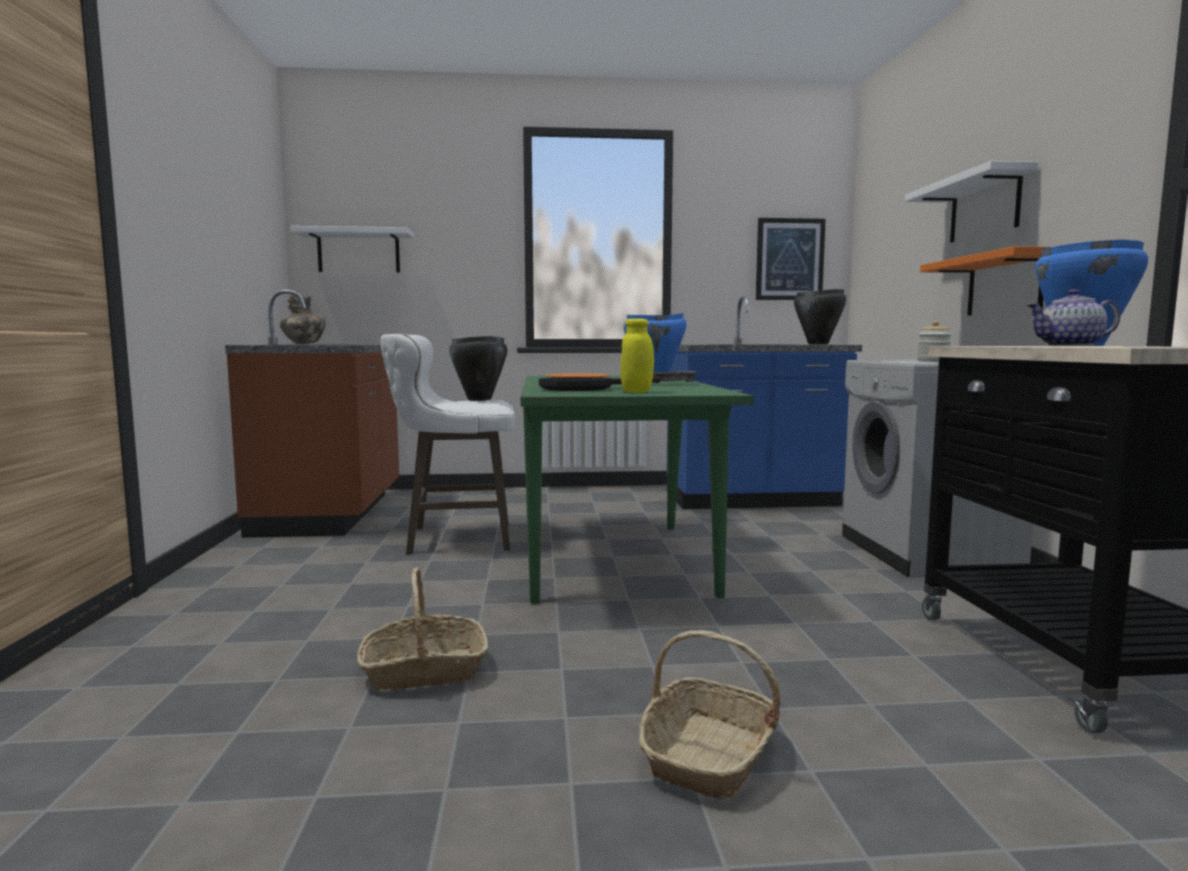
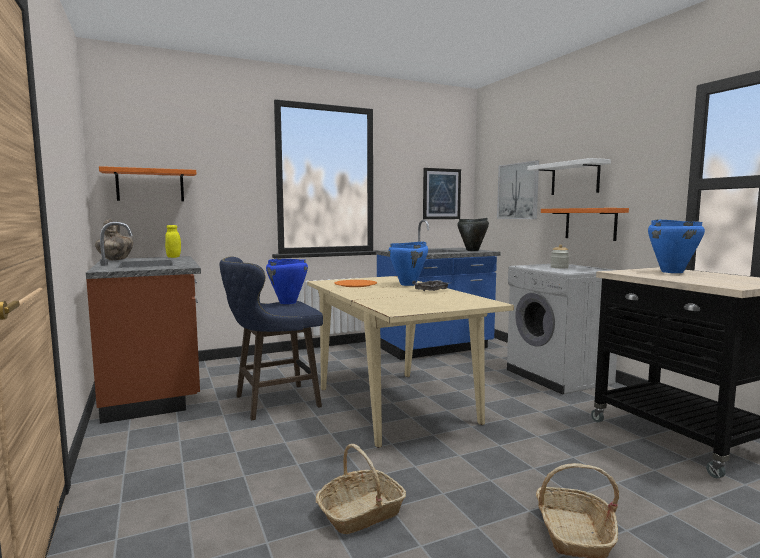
camera: 20 degrees left, 0 degrees up
(358, 252) = (150, 185): white shelf -> orange shelf
(454, 538) = (272, 402): white stool -> blue stool
(479, 400) = (288, 302): black cooking pot -> blue cooking pot
(585, 388) = (400, 301): black frying pan -> none
(613, 558) = (394, 404): green dining table -> beige dining table
(636, 392) = (443, 305): yellow jar -> yellow jar (173, 257)
(906, 244) = (518, 191): none -> picture
(1070, 346) = (683, 278): teapot -> none

